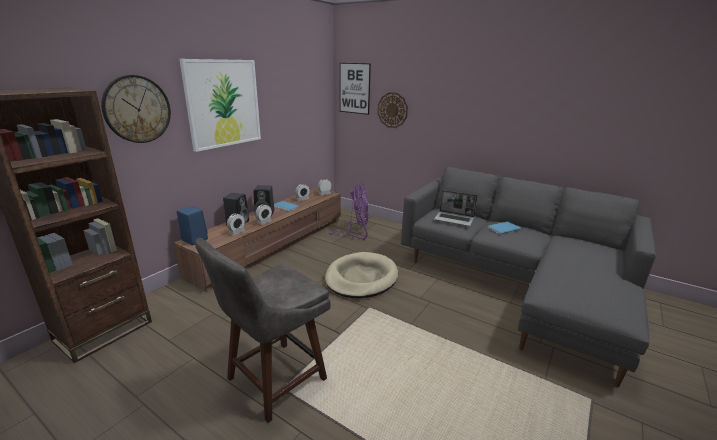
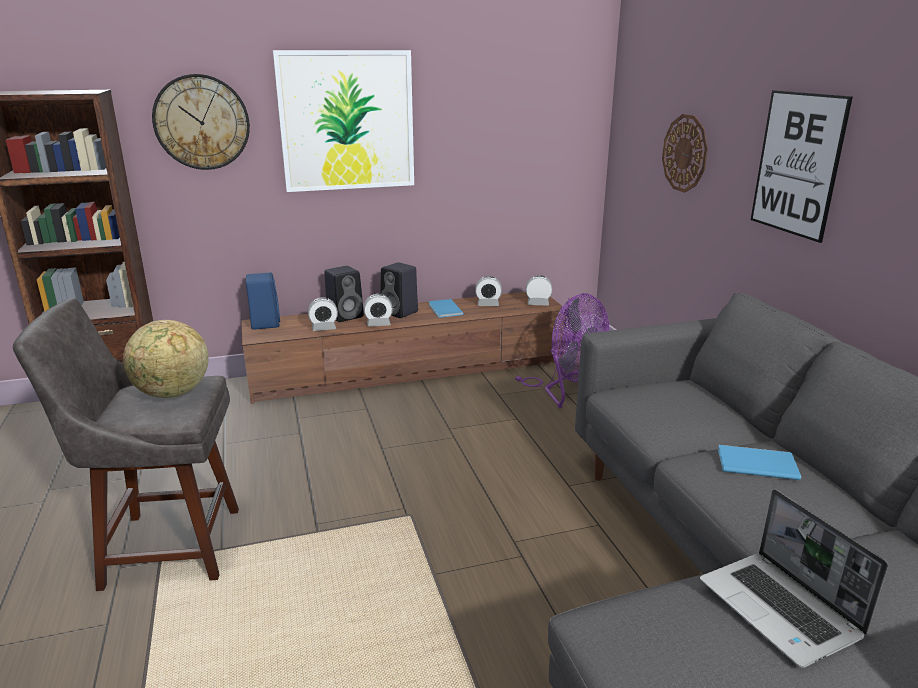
camera: 40 degrees right, 0 degrees up
(279, 280) = (173, 394): none -> globe
(354, 88) = (637, 104): picture -> picture (797, 164)
(361, 278) = (464, 466): beige dog bed -> none
(454, 219) = (672, 410): laptop -> laptop (781, 609)

